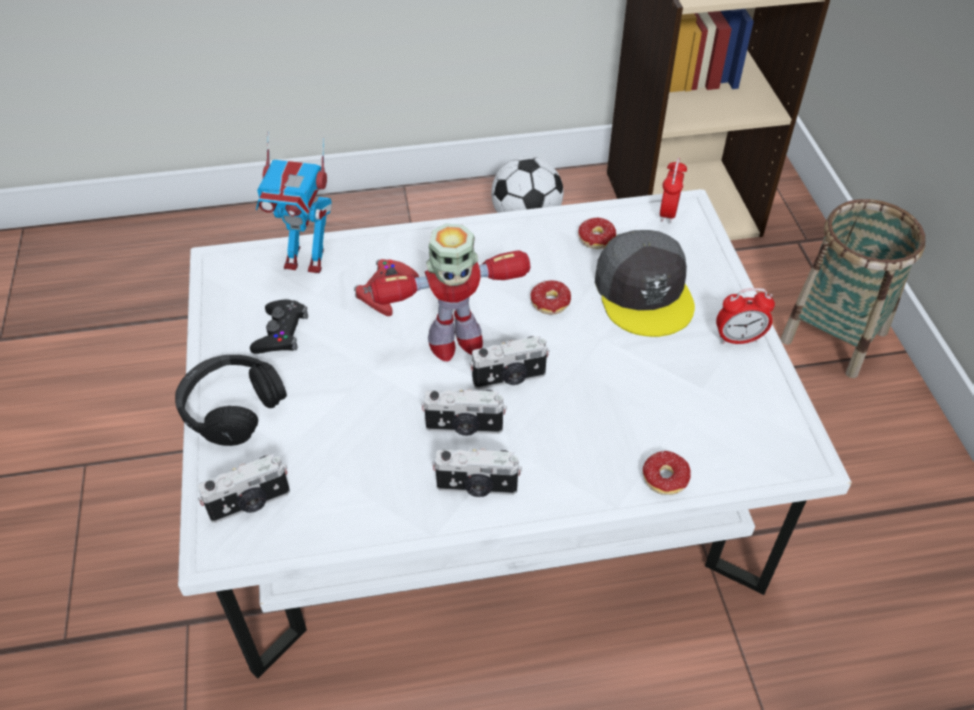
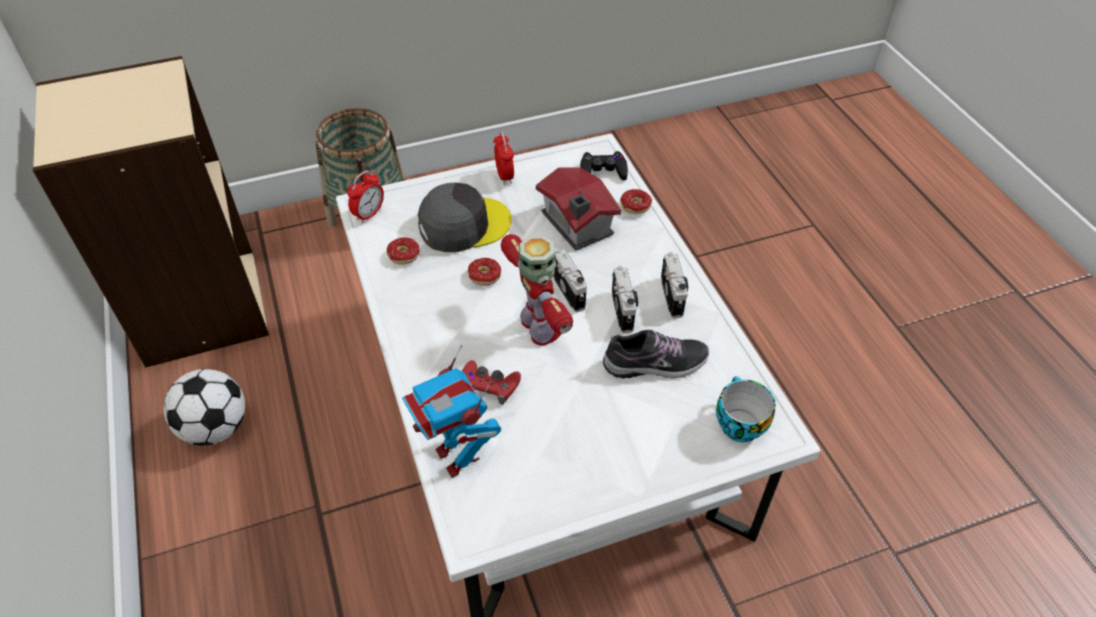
camera: 100 degrees left, 0 degrees up
(232, 408) = (652, 465): black headphones -> none
(250, 504) = (737, 424): camera -> cup
(281, 333) = (556, 454): black game controller -> black game controller (603, 171)
(306, 260) = (457, 457): toy robot -> toy robot turned 150 degrees clockwise
(369, 442) = (655, 364): none -> shoe
(631, 403) = (576, 225): none -> toy house
(668, 213) = (369, 214): alarm clock -> alarm clock turned 60 degrees counterclockwise

